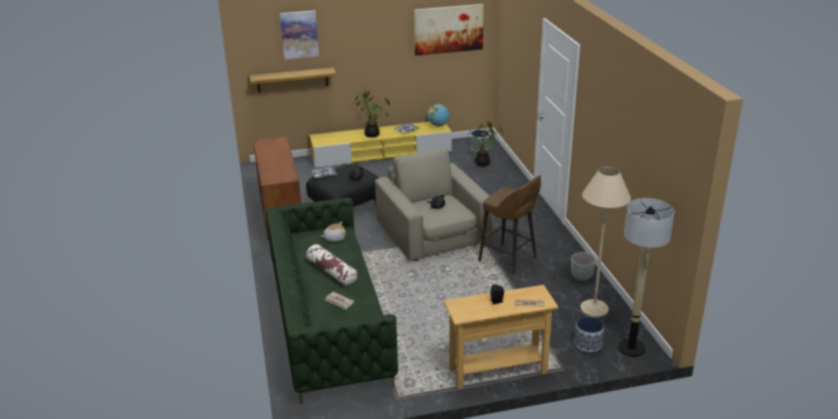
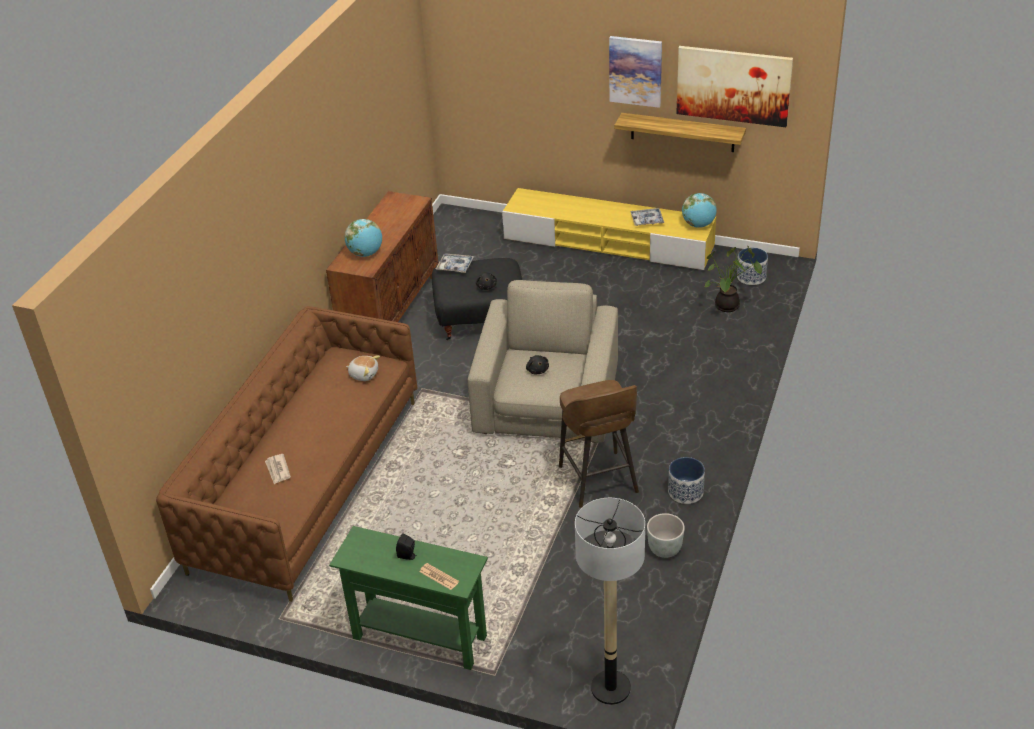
camera: 35 degrees right, 10 degrees up
(279, 171) = (366, 253): none -> globe
(292, 80) = (498, 109): shelf -> shelf (682, 132)
(299, 34) = (509, 49): picture -> picture (635, 71)
(329, 323) = (307, 482): green sofa -> brown sofa
(332, 272) = (311, 423): pillow -> none
(373, 134) = (596, 213): potted plant -> none
(498, 371) = (419, 637): beige console table -> green console table
(588, 344) = (563, 654): planter -> planter (685, 492)
(594, 308) = (628, 606): beige floor lamp -> none

